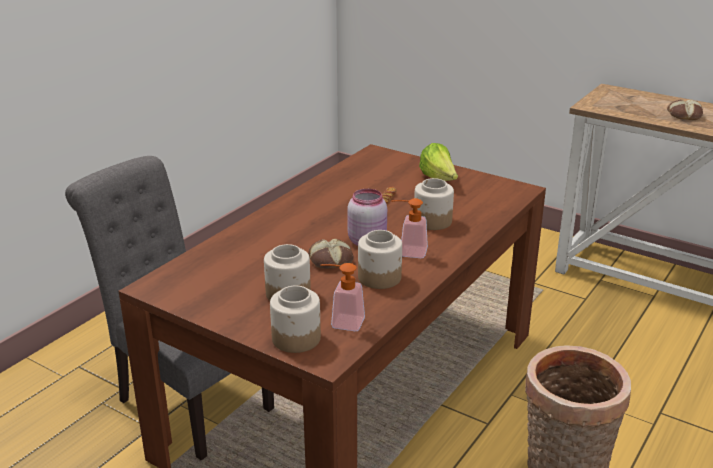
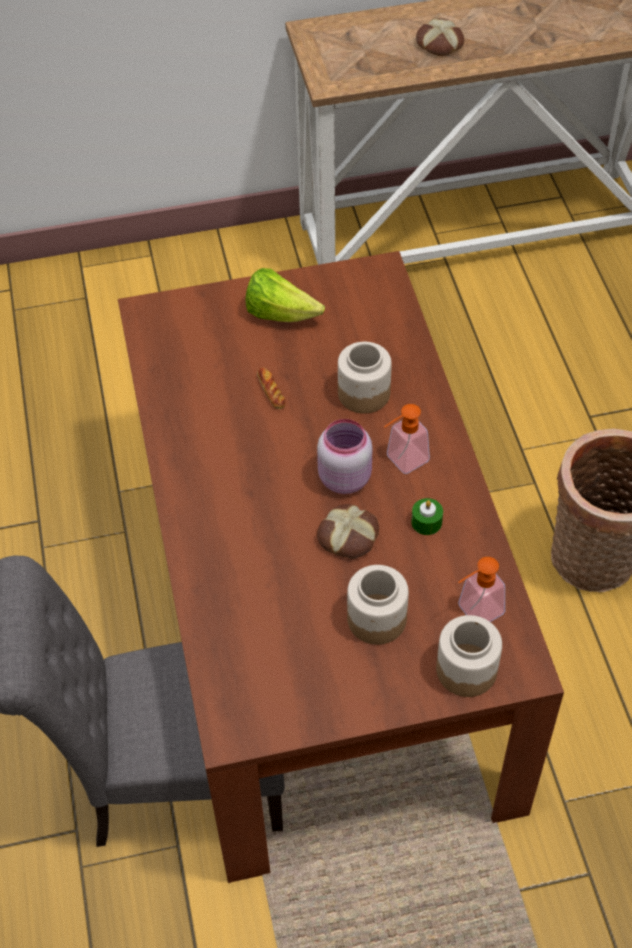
camera: 45 degrees left, 25 degrees up
(380, 277) = (426, 522): jar -> green candle

